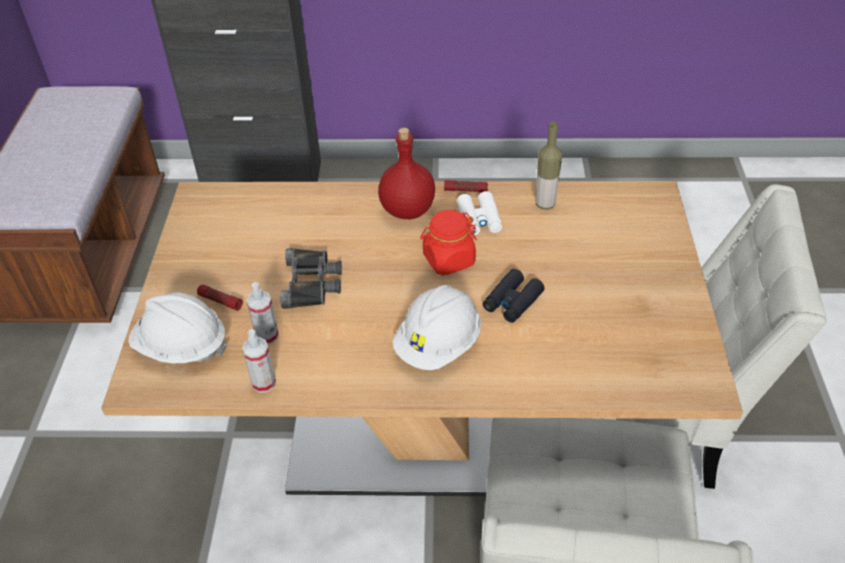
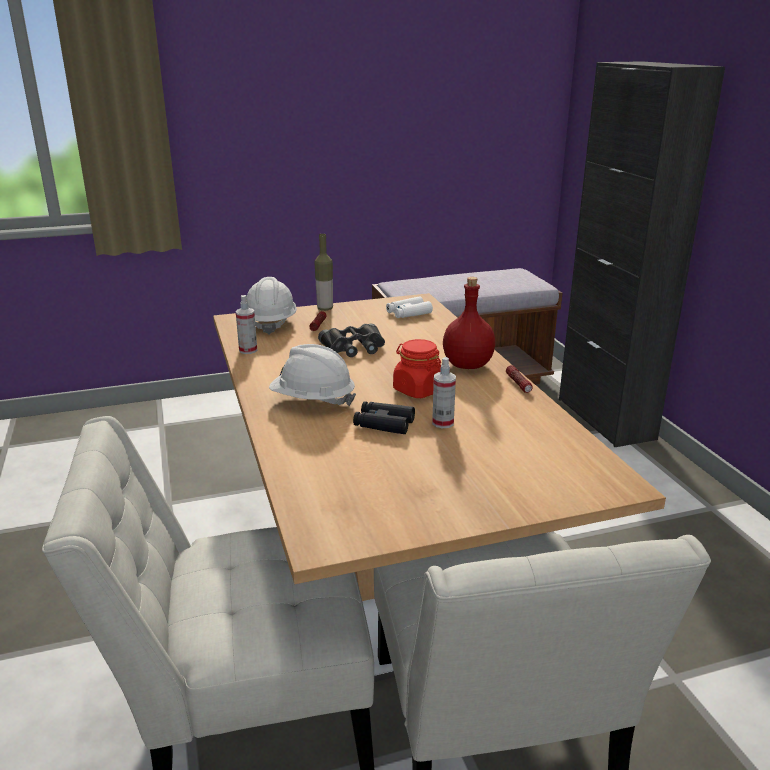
camera: 70 degrees right, 20 degrees down
(267, 336) = (292, 343): spray bottle -> spray bottle (443, 423)
(479, 219) = (483, 395): white binoculars -> white binoculars (408, 313)
(545, 204) = (536, 422): bottle -> bottle (325, 308)

